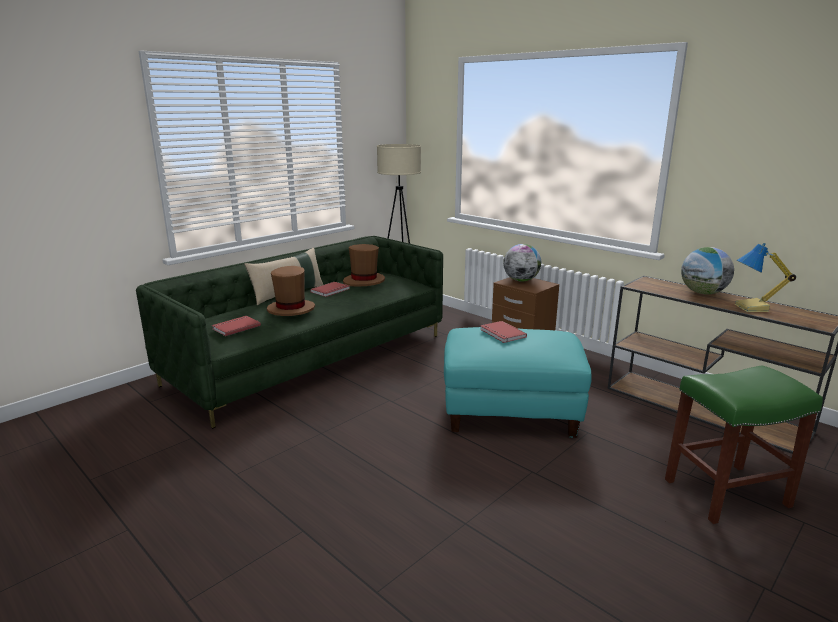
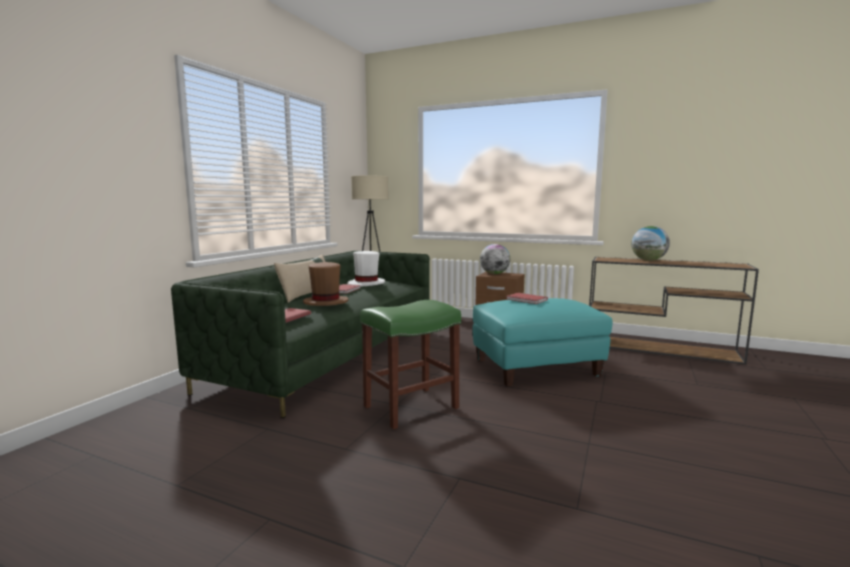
camera: 20 degrees left, 10 degrees down
(364, 281) = (366, 283): brown hat -> white hat
(727, 492) = (732, 390): green stool -> green stool (411, 406)
(752, 308) = (691, 263): table lamp -> none

